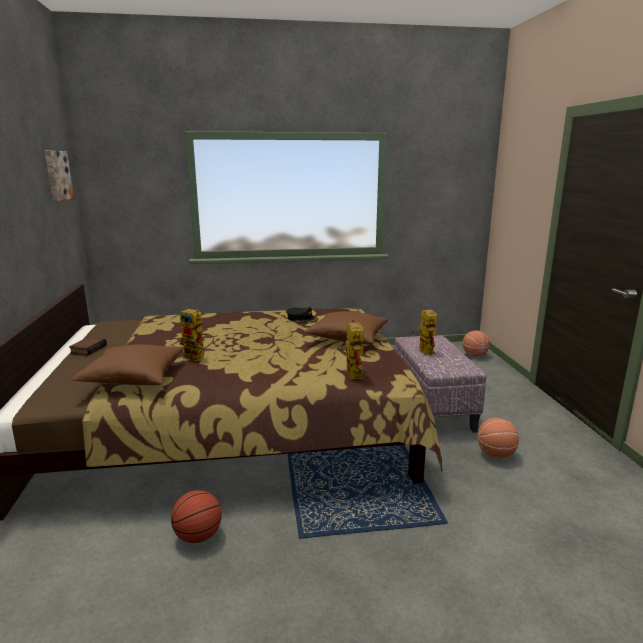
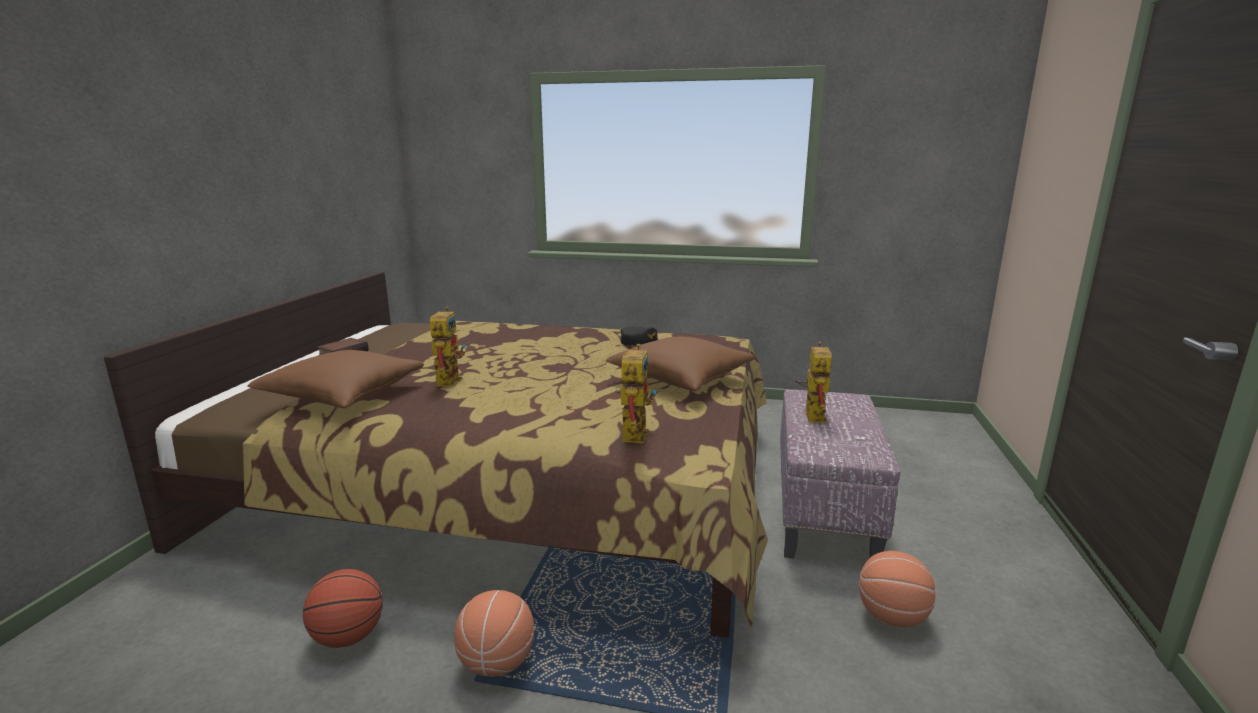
camera: 20 degrees right, 0 degrees up
(57, 175) = (358, 131): picture -> none
(198, 357) = (448, 380): toy robot -> toy robot turned 135 degrees counterclockwise
(474, 355) = (952, 437): basketball -> basketball (497, 662)

